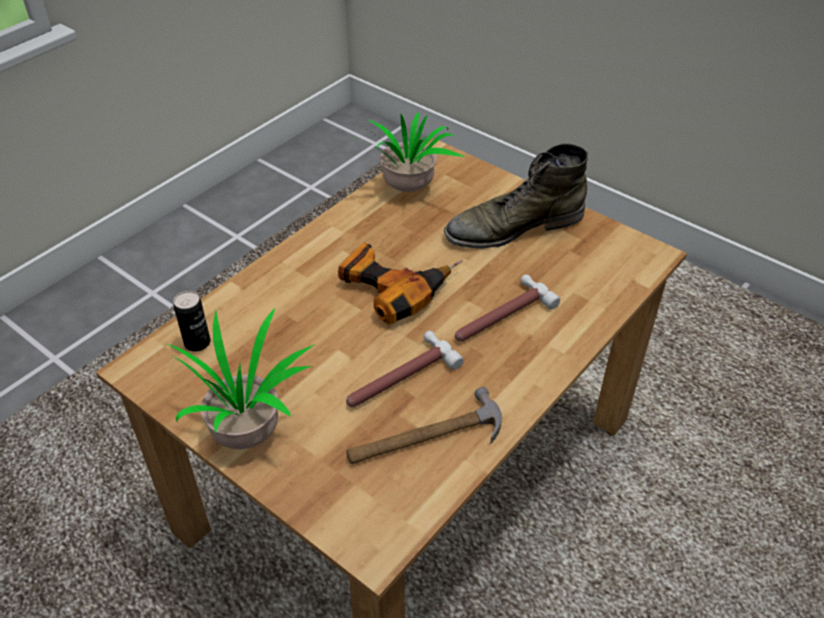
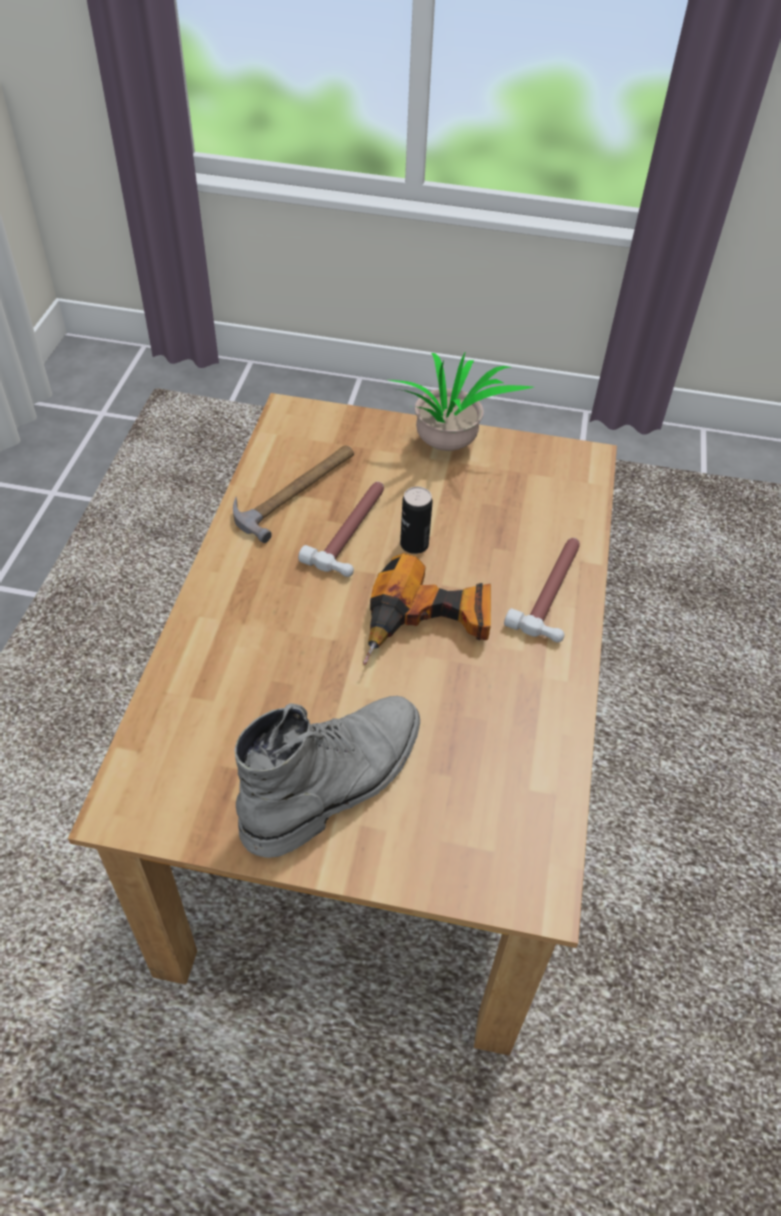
camera: 150 degrees right, 5 degrees up
(197, 343) = (562, 495): can -> can (414, 544)
(407, 190) = (523, 787): potted plant -> none
(499, 316) = (287, 632): hammer -> hammer (554, 590)
(513, 227) = (335, 780): green boot -> grey boot

